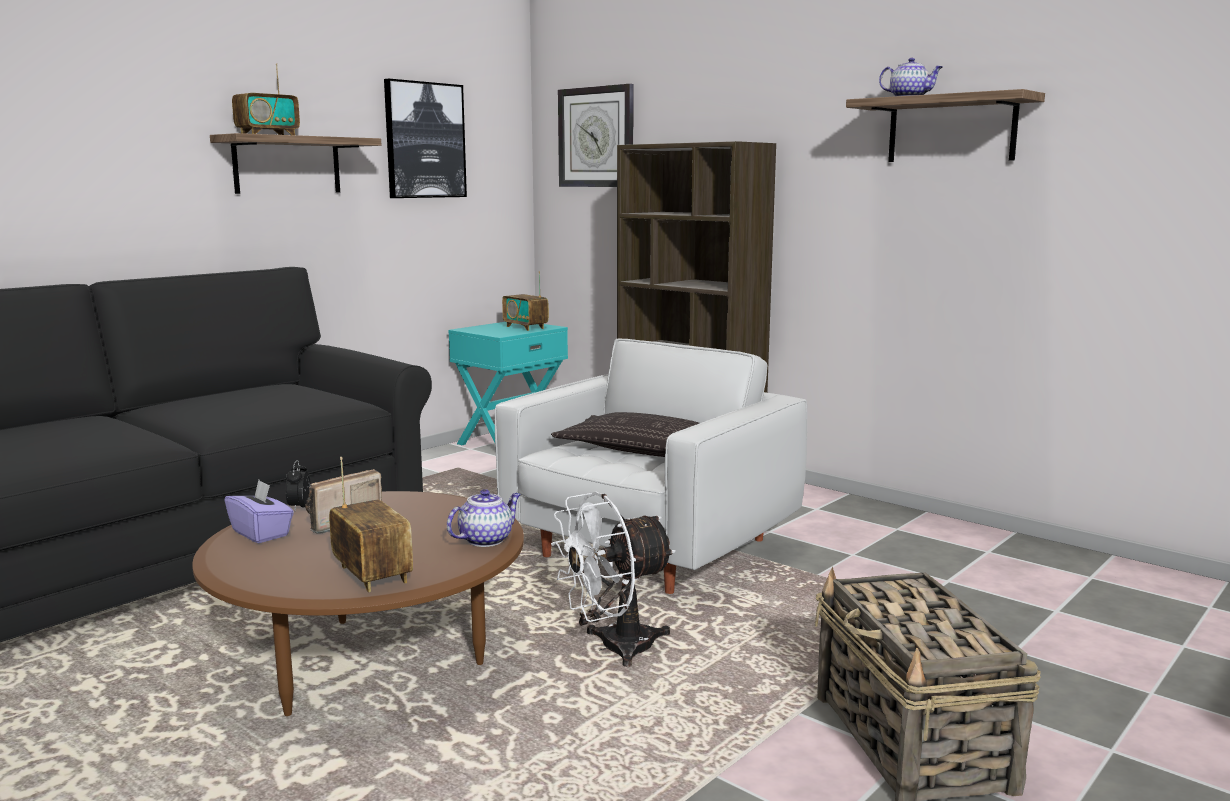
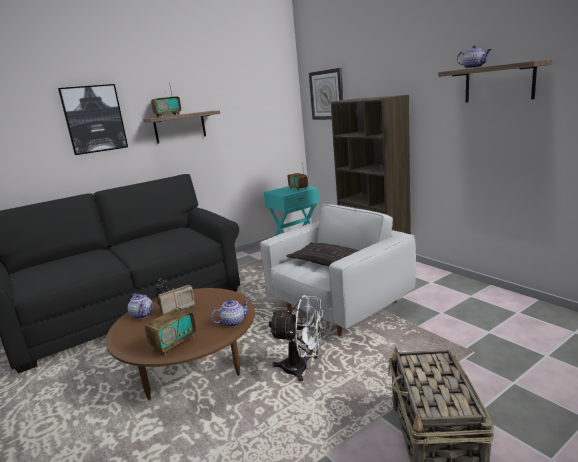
camera: 15 degrees right, 5 degrees up
(261, 533) = (141, 315): purple tissue box -> teapot
(372, 575) = (174, 343): radio -> radio turned 60 degrees clockwise
(424, 140) = (245, 106): picture -> picture (94, 119)
(613, 648) = (302, 368): white fan -> white fan turned 150 degrees counterclockwise

